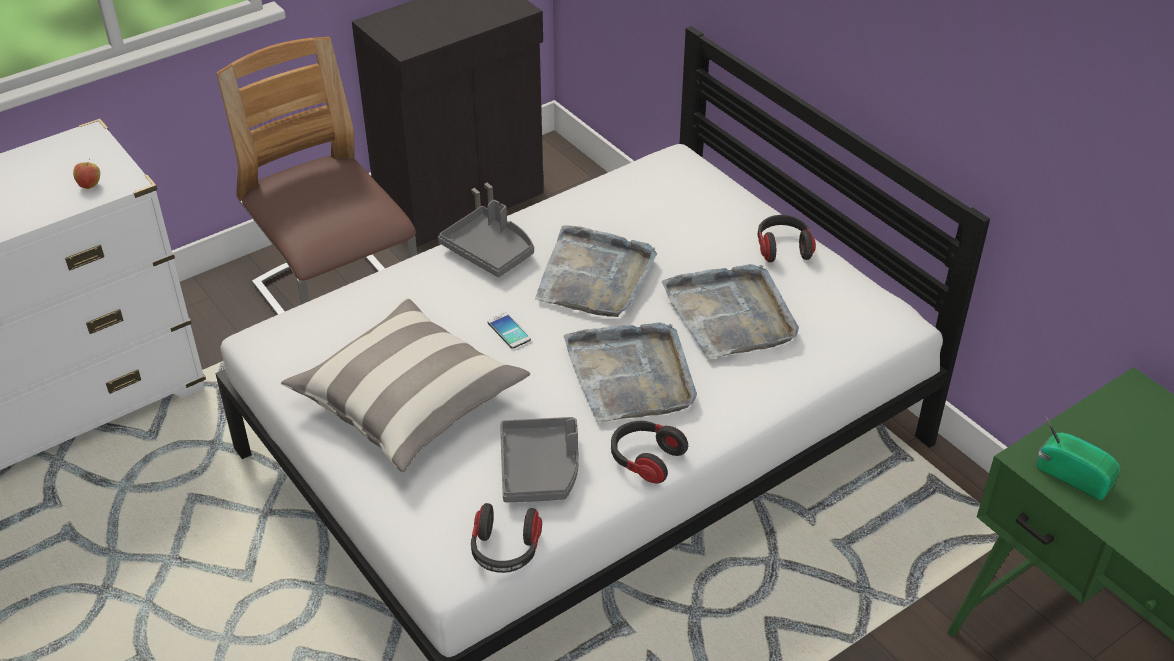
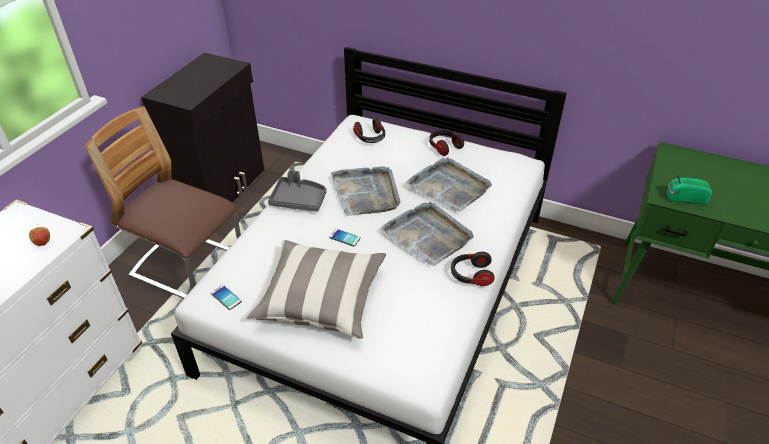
camera: 30 degrees left, 0 degrees up
(291, 349) = (226, 297): none -> phone
(505, 551) = (443, 357): headphones -> headphones (370, 138)
(540, 469) = (423, 304): grey tray -> none

